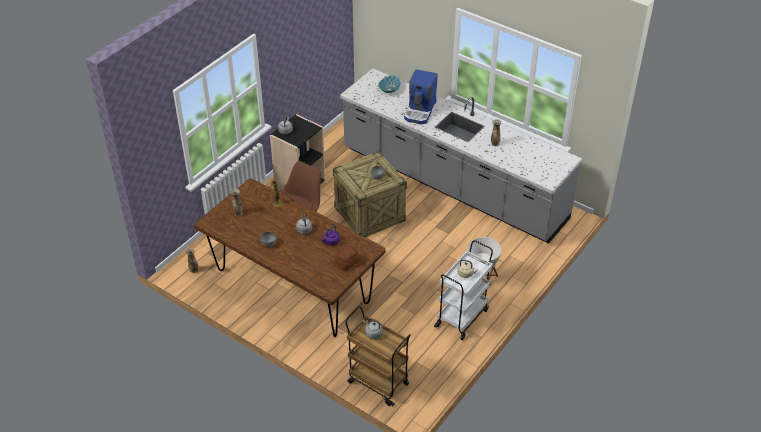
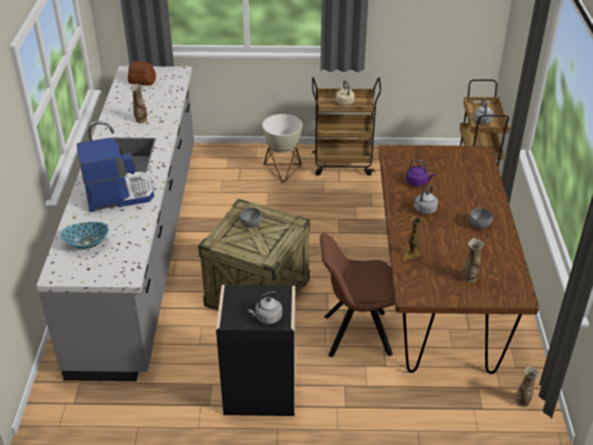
camera: 125 degrees left, 5 degrees down
(347, 262) = (430, 159): bread -> bread (142, 81)
(461, 318) = (343, 165): white cart -> brown cart

